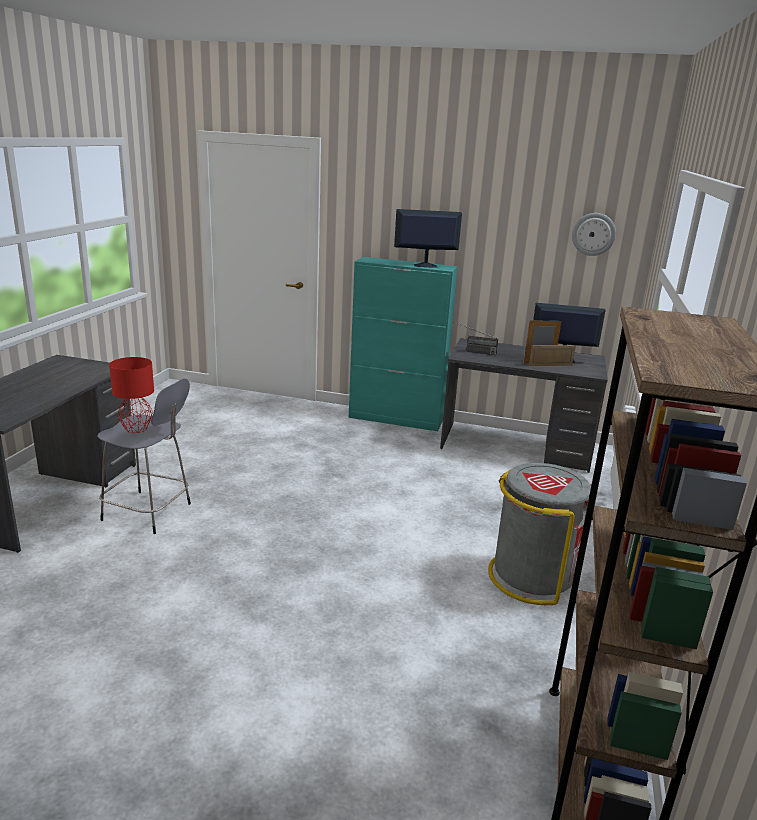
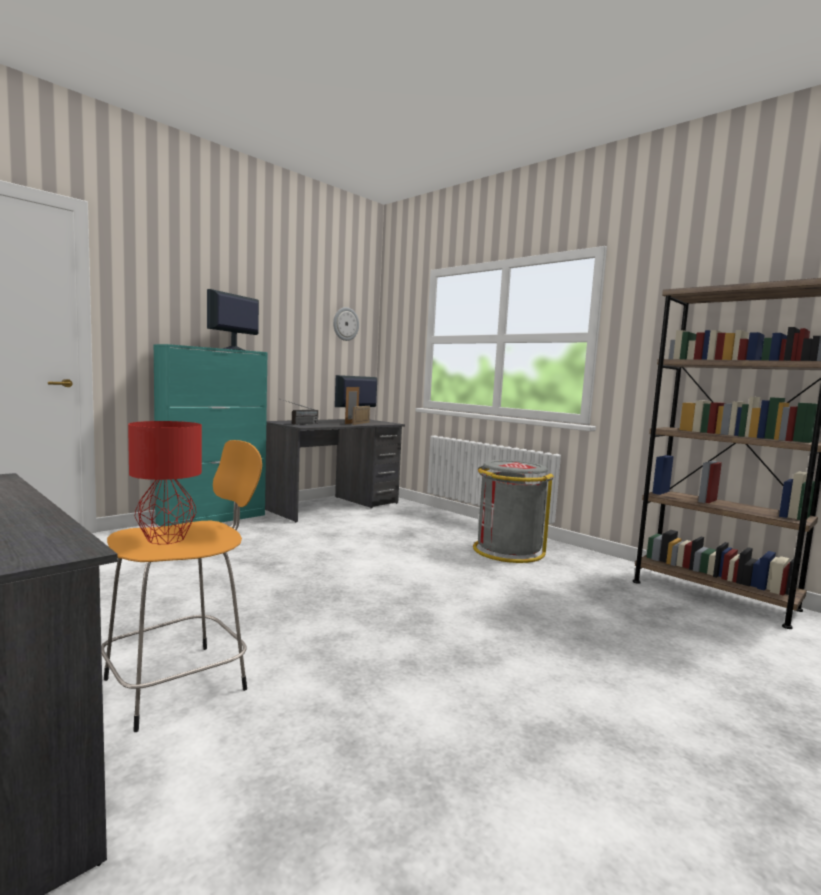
camera: 60 degrees left, 15 degrees down
(149, 512) = (181, 682): grey stool -> orange stool

